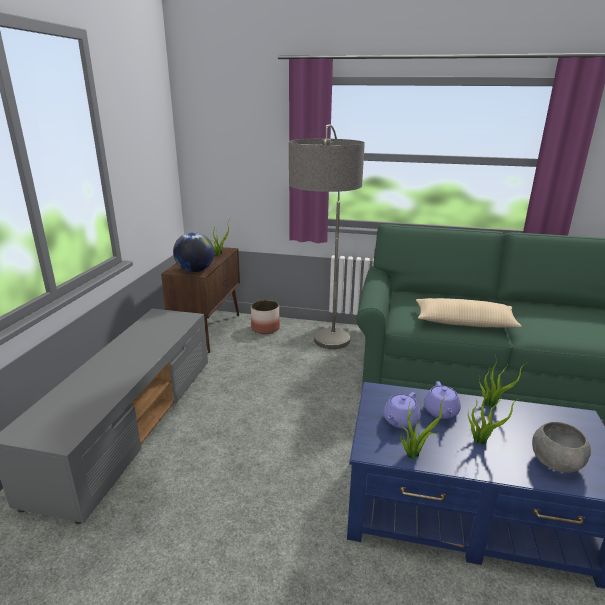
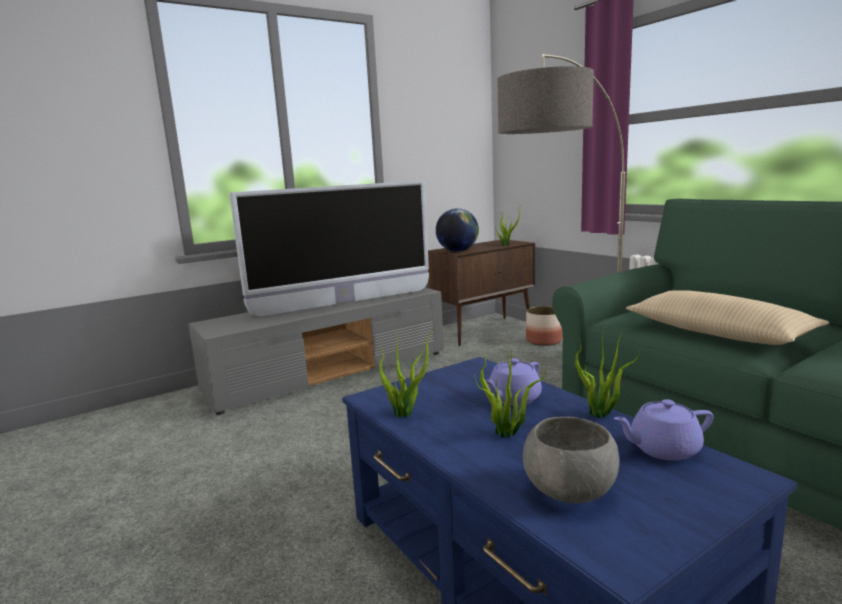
camera: 45 degrees right, 10 degrees down
(136, 352) = (344, 303): none -> television
(400, 421) = (449, 390): purple teapot -> purple teapot (662, 449)

